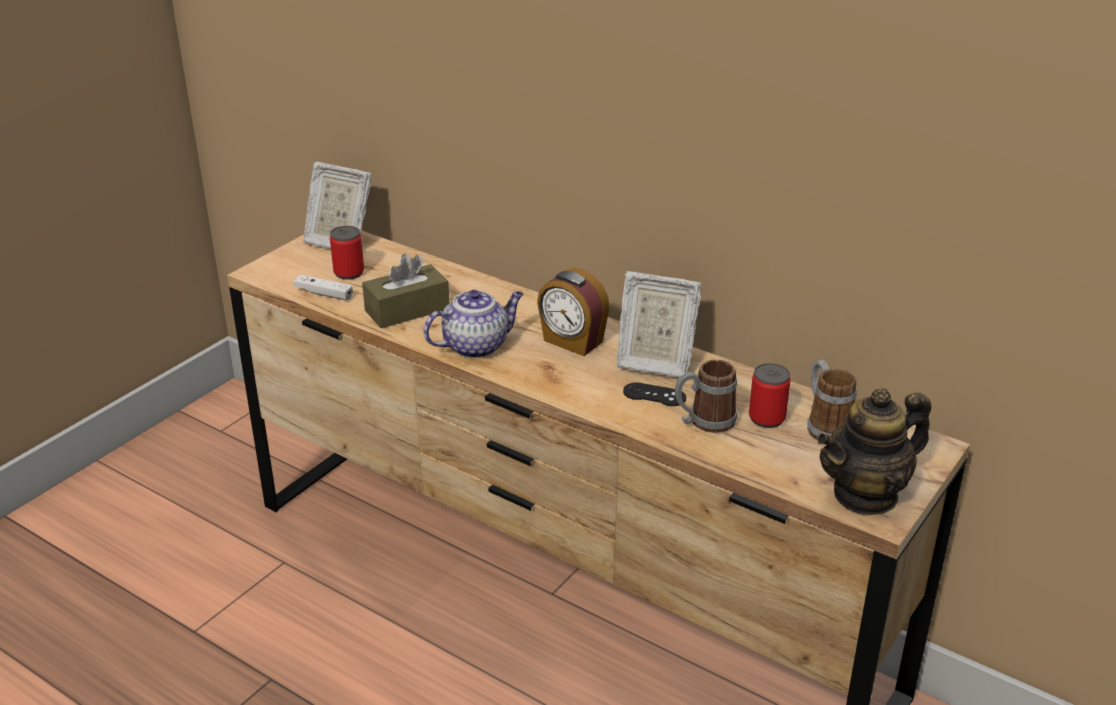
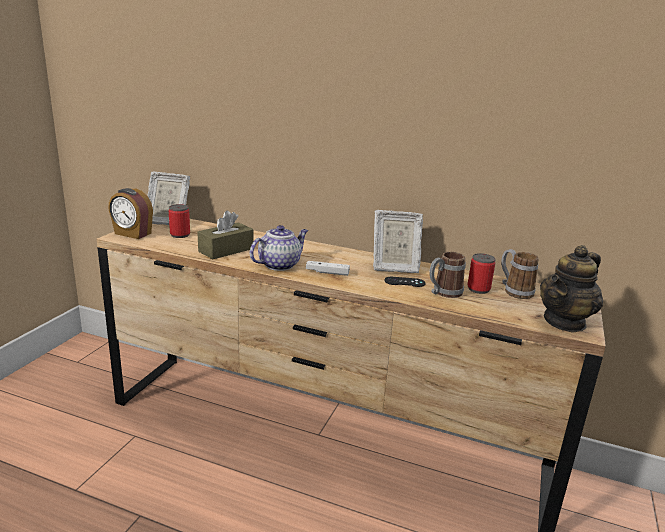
camera: 15 degrees left, 10 degrees down
(323, 294) = (167, 245): white game controller -> white game controller (327, 272)
(572, 342) = (338, 260): alarm clock -> alarm clock (132, 234)

